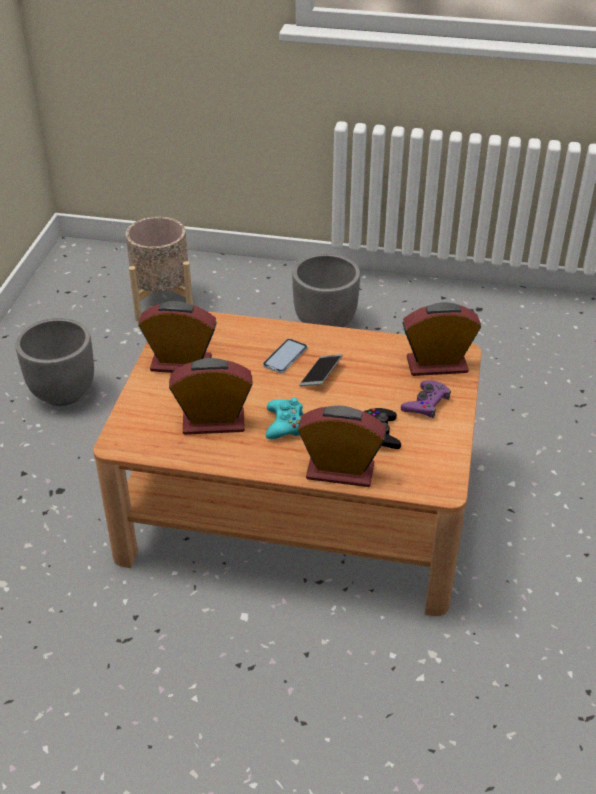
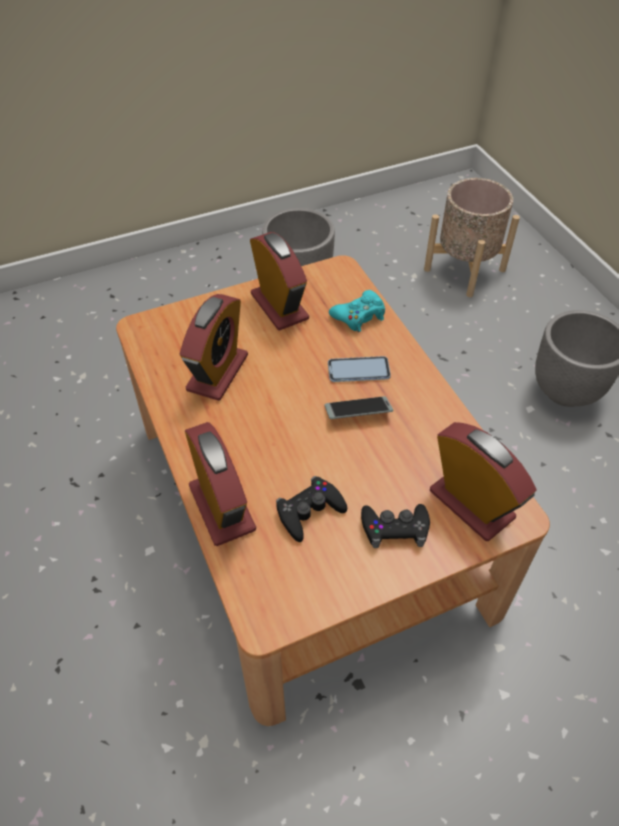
camera: 55 degrees right, 10 degrees up
(213, 423) = (217, 373): alarm clock -> alarm clock turned 60 degrees clockwise
(284, 424) = (257, 425): turquoise game controller -> turquoise game controller (359, 316)
(426, 403) = (395, 528): purple game controller -> black game controller

